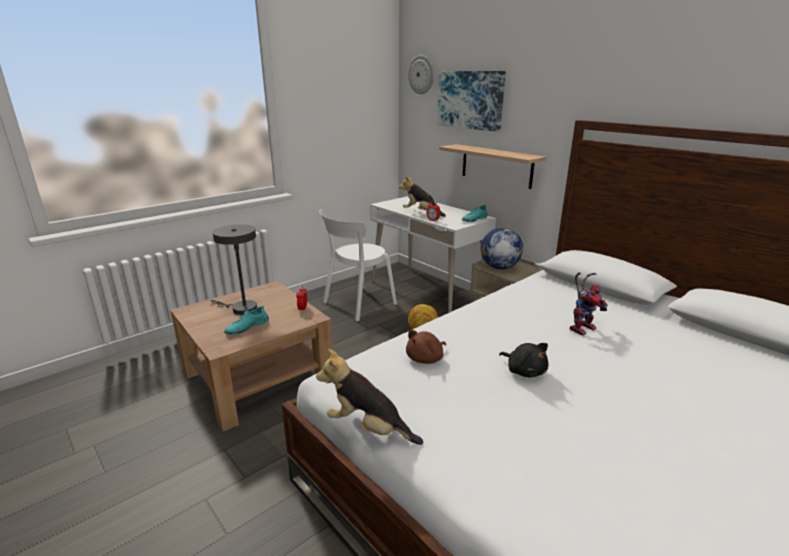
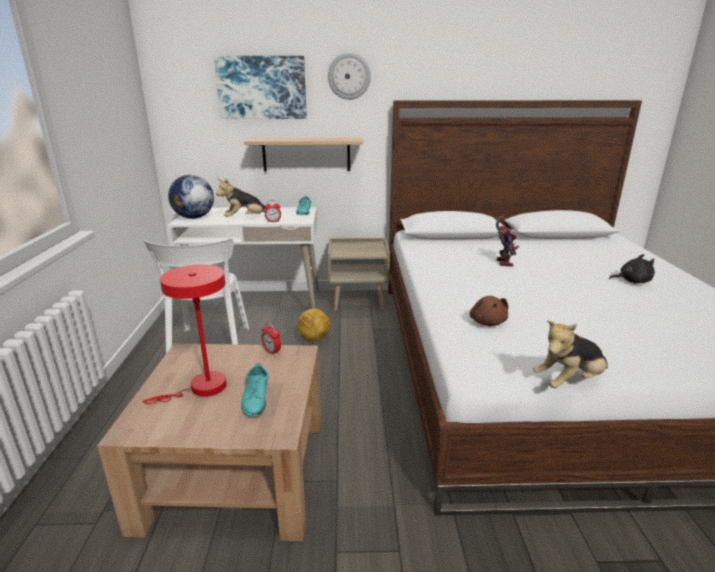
camera: 50 degrees left, 0 degrees up
(241, 309) = (202, 388): grey table lamp -> red table lamp
(421, 74) = (181, 60): wall clock -> wall clock (349, 76)
(499, 267) = (348, 251): globe -> globe (193, 218)
(524, 371) = (542, 298): black plush toy -> black plush toy (632, 281)

